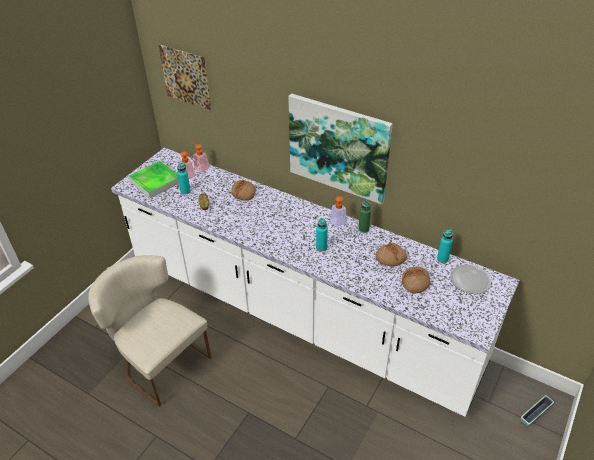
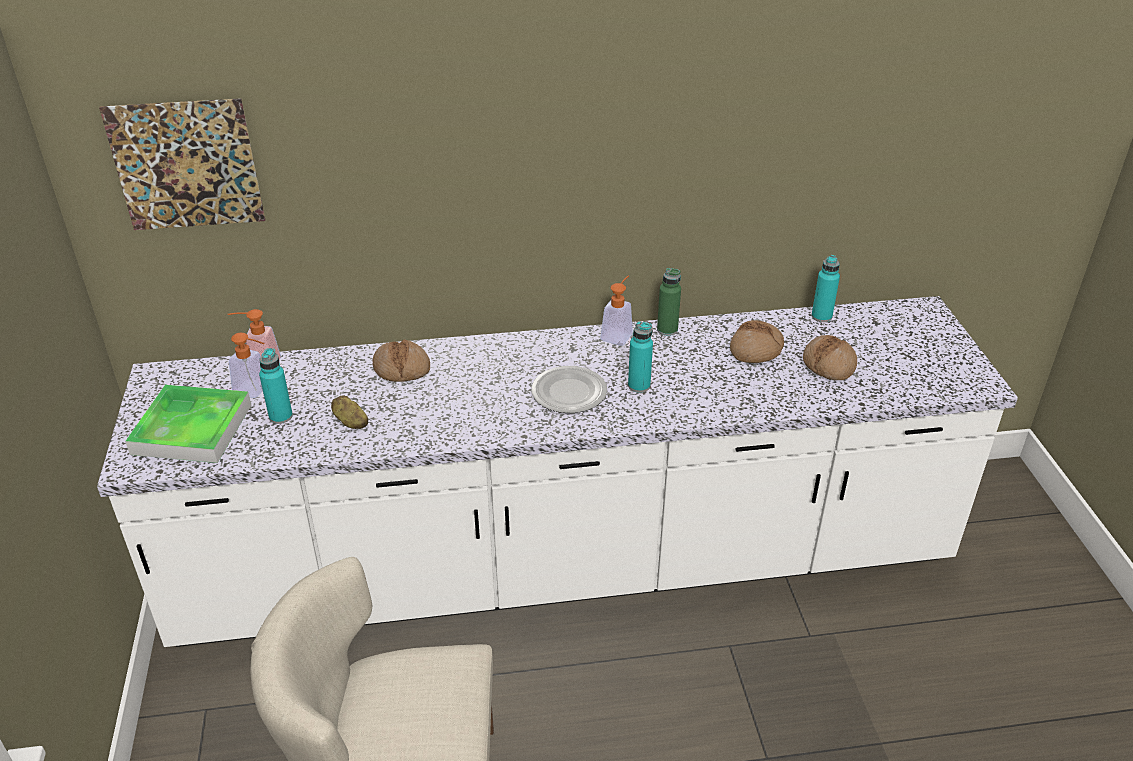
camera: 40 degrees left, 5 degrees down
(338, 147) = (589, 189): picture -> none
(469, 281) = (888, 327): plate -> plate (569, 393)
(535, 414) = (1006, 506): planter -> none

